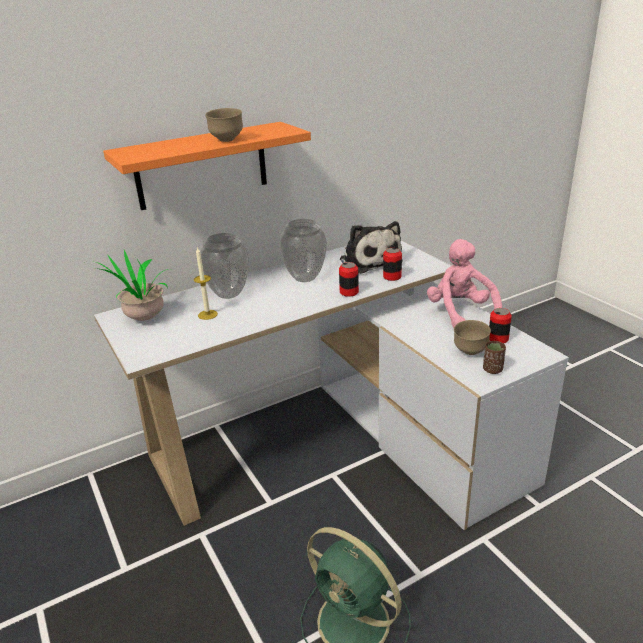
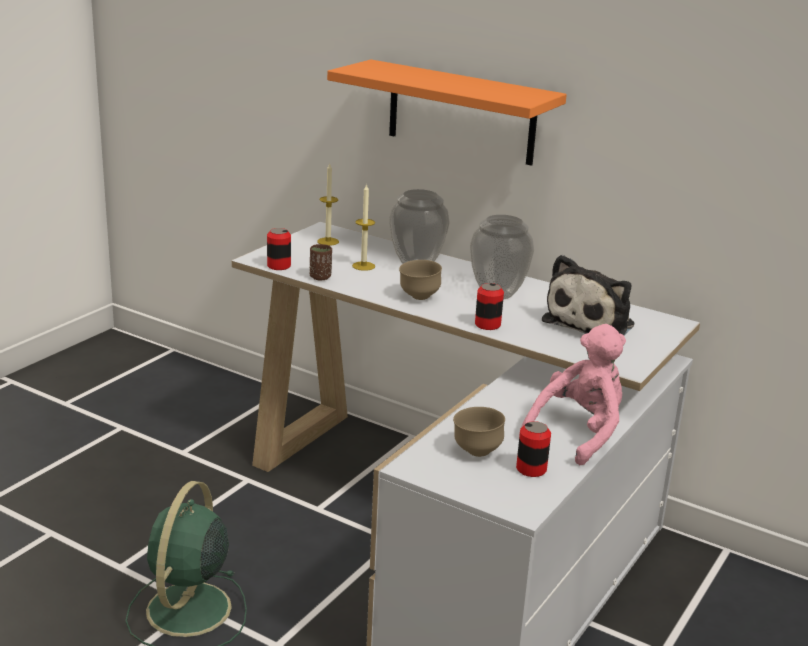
camera: 60 degrees right, 5 degrees down
(142, 319) = (328, 241): potted plant -> candle
(226, 140) = (449, 86): brown bowl -> brown bowl (419, 297)
(392, 277) = (560, 343): can -> can (279, 266)
(492, 369) = (447, 472): brown cup -> brown cup (320, 277)

